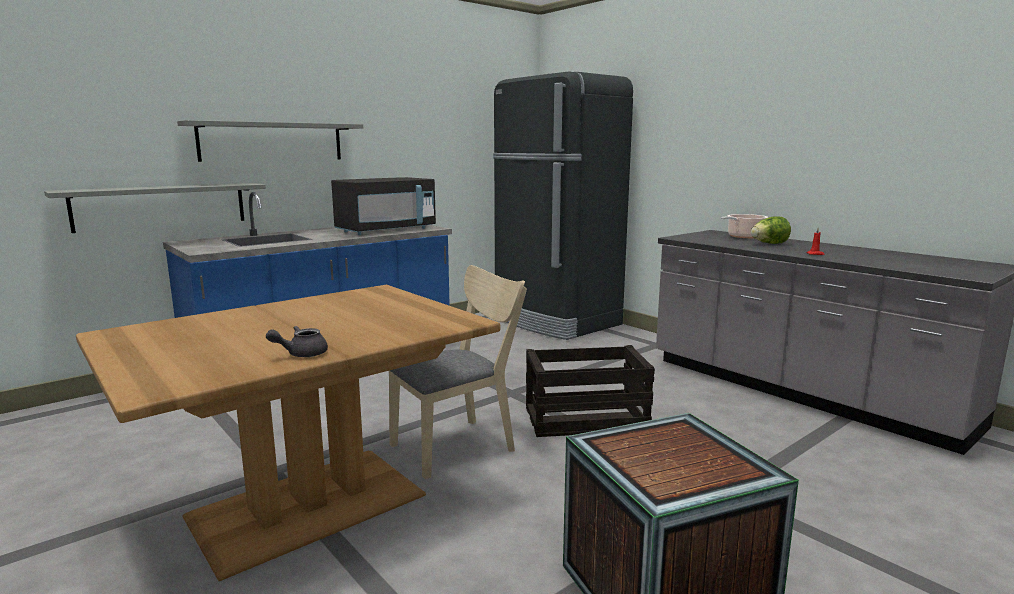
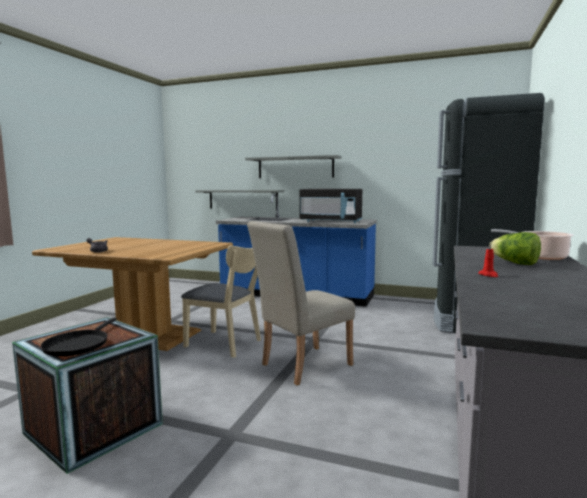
camera: 60 degrees right, 5 degrees down
(584, 419) = (301, 366): crate -> beige chair
(705, 462) = (78, 345): none -> black frying pan

